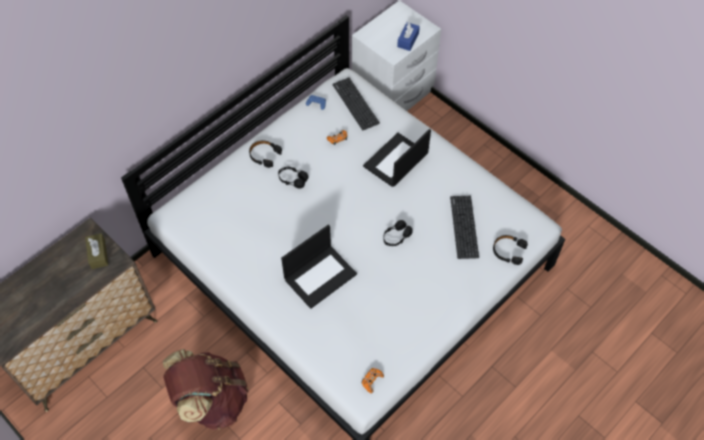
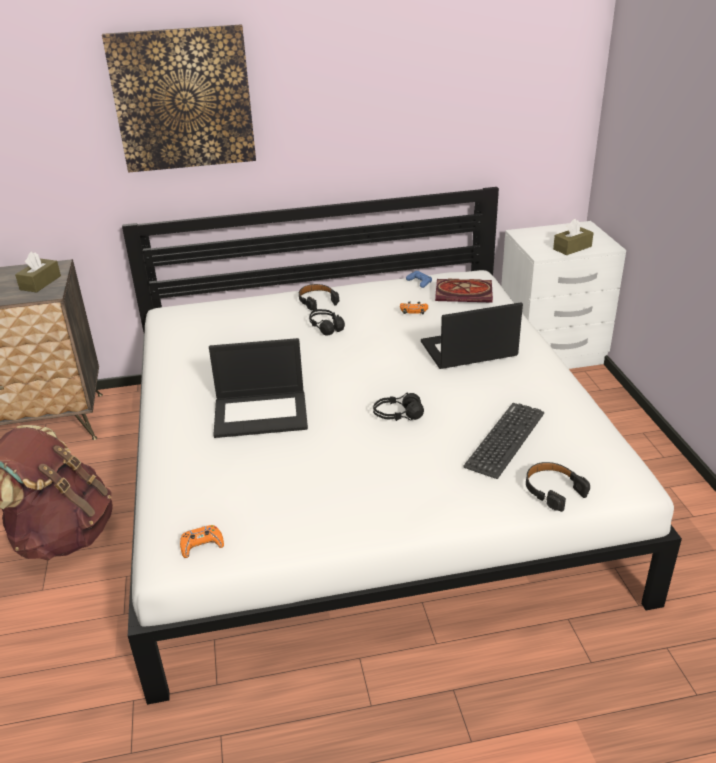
camera: 35 degrees right, 25 degrees down
(147, 78) = (183, 99): none -> picture
(355, 104) = (465, 293): keyboard -> book
(408, 40) = (572, 248): blue tissue box -> brown tissue box

